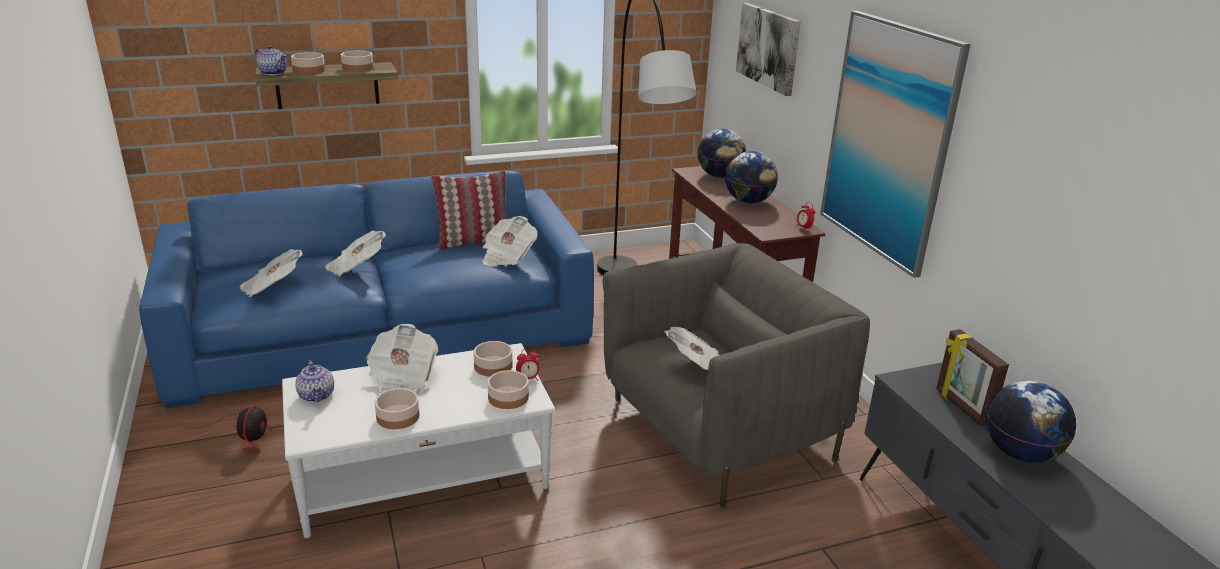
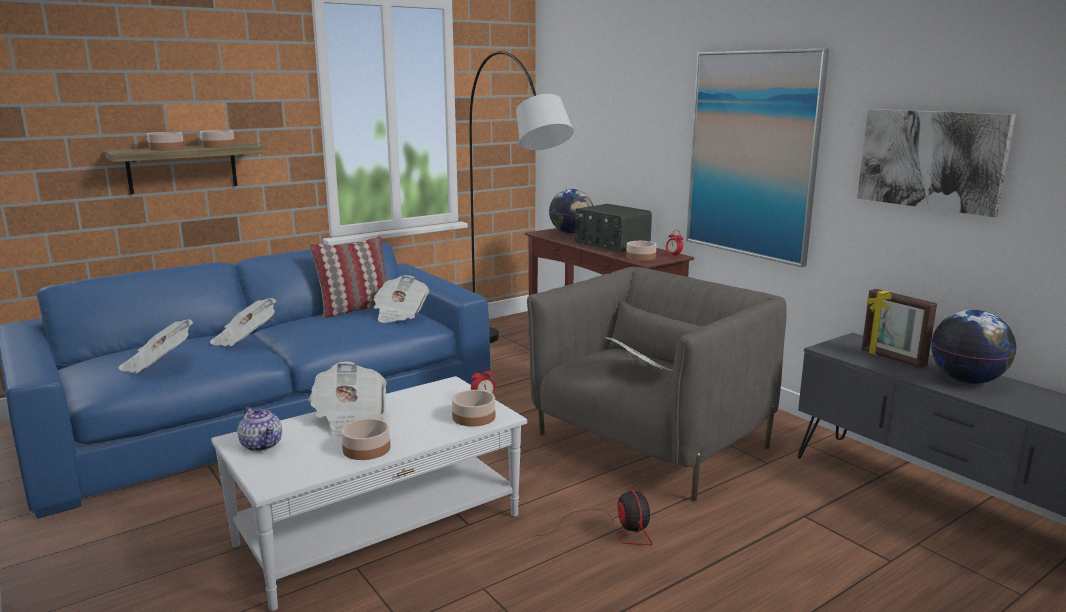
camera: 15 degrees left, 10 degrees down
(247, 436) = (153, 528): fan -> fan (612, 530)
(273, 73) = (128, 151): teapot -> none
(494, 366) = (441, 396): bowl -> bowl (641, 257)
(748, 201) = (611, 245): globe -> radio
(768, 47) = (605, 110): picture -> picture (931, 159)

